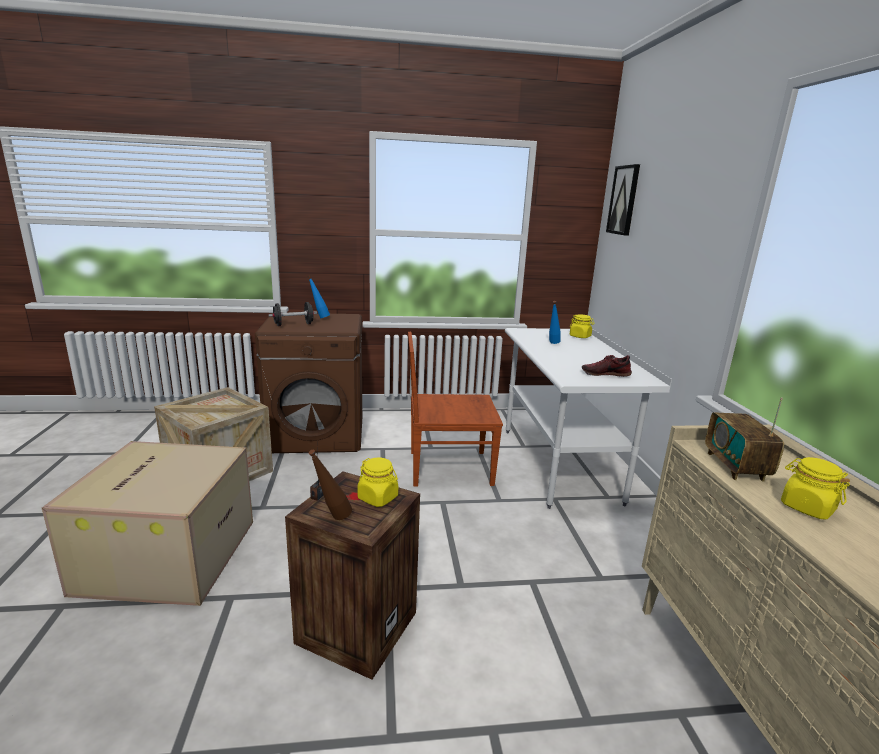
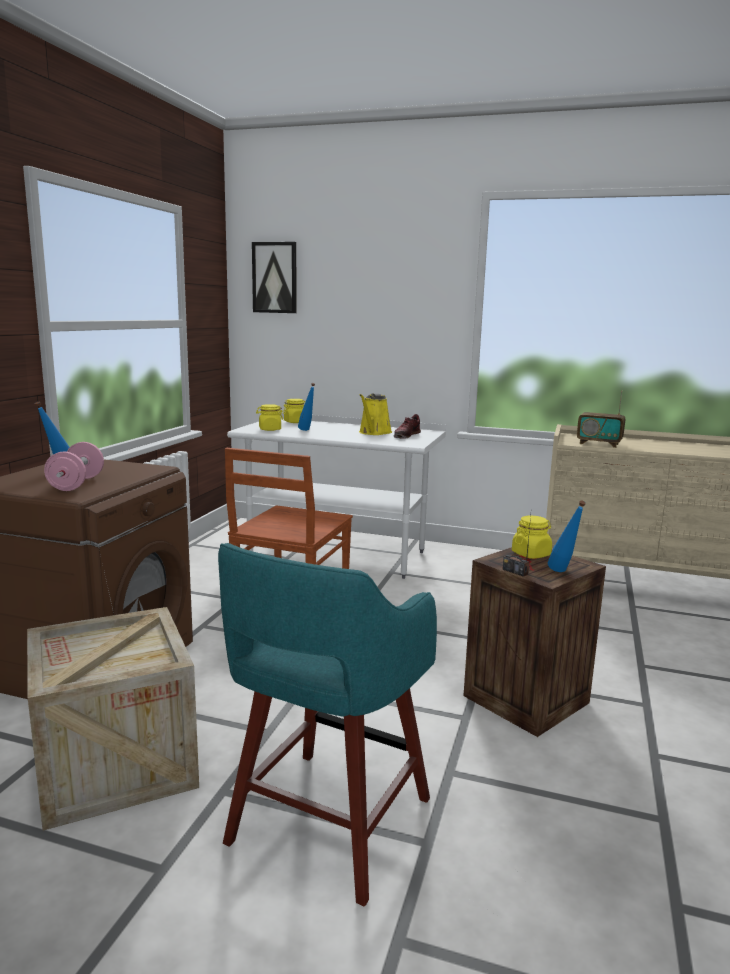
camera: 65 degrees left, 5 degrees down
(168, 554) = (326, 824): cardboard box -> turquoise stool
(293, 324) = (76, 484): black dumbbell -> pink dumbbell
(332, 519) = (563, 573): brown bottle -> blue bottle
(591, 362) = (374, 433): none -> yellow watering can
(806, 507) = (647, 446): yellow jar -> yellow jar (269, 429)

